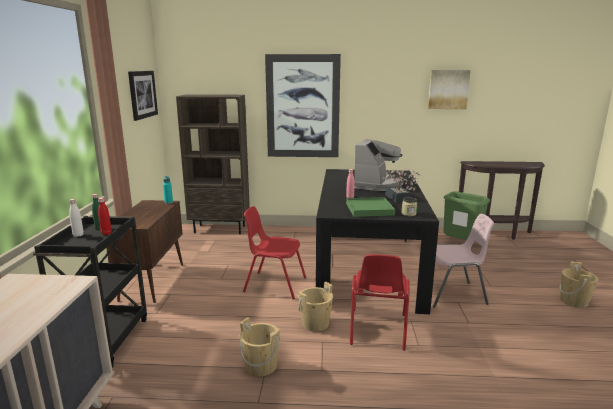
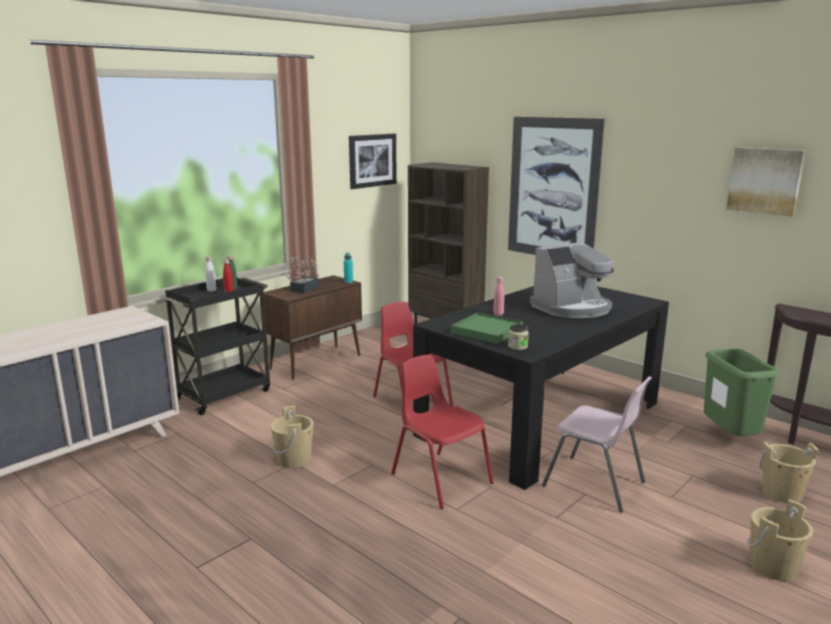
camera: 40 degrees right, 0 degrees up
(315, 323) = (391, 448): beige bucket -> beige bucket (781, 493)
(377, 329) = (440, 478): red chair -> red chair turned 90 degrees clockwise
(398, 199) = (551, 329): potted plant -> potted plant (302, 290)

